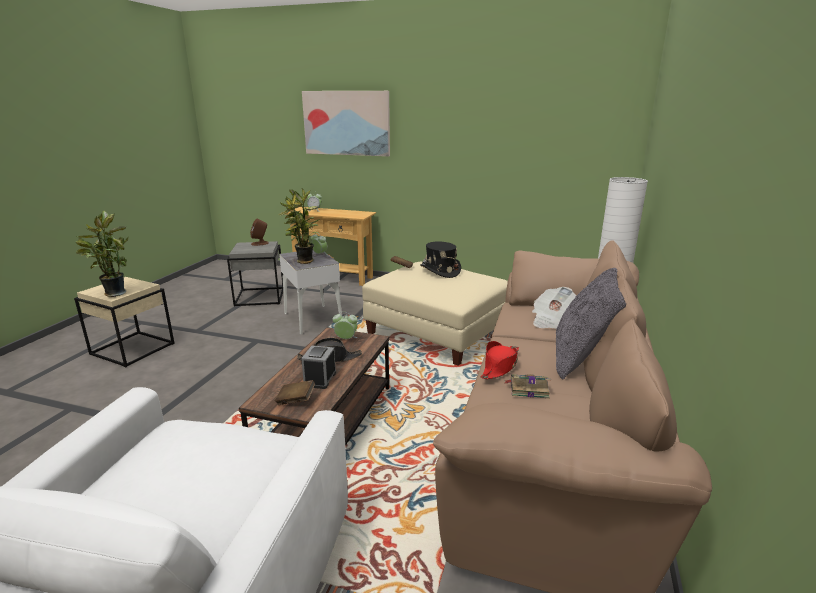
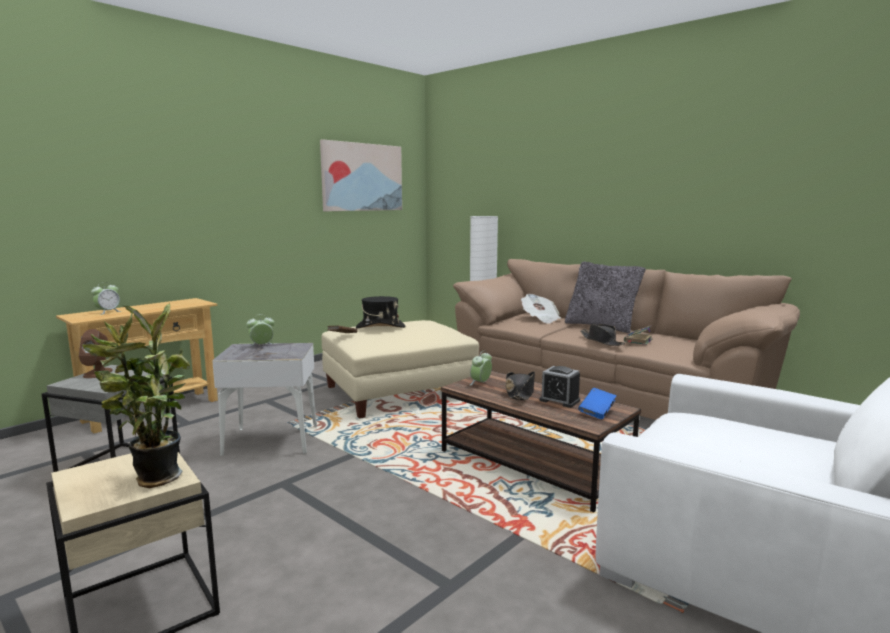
camera: 65 degrees left, 10 degrees down
(296, 400) = (597, 412): brown book -> blue book
(304, 262) = (277, 353): potted plant -> none
(346, 123) = (140, 176): picture -> picture (362, 177)
(500, 366) = (601, 341): red hat -> black hat

